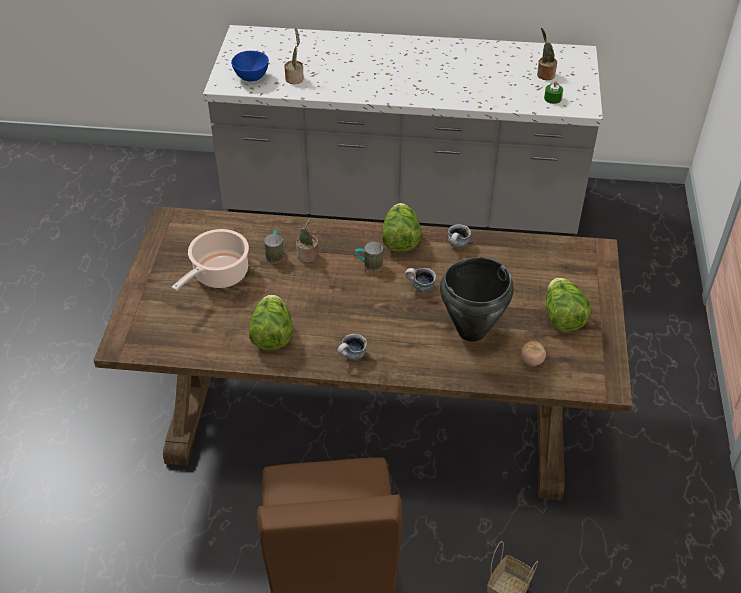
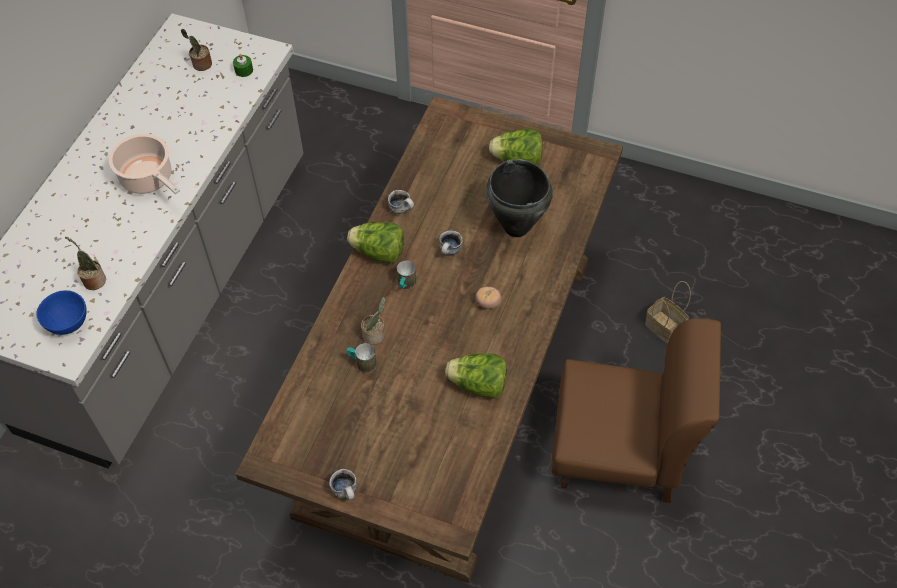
camera: 75 degrees left, 10 degrees up
(218, 275) = (376, 420): cooking pot -> cooking pot (148, 179)
(352, 357) = (524, 324): mug -> mug (347, 492)
(532, 361) = (561, 195): tomato -> tomato (488, 303)

